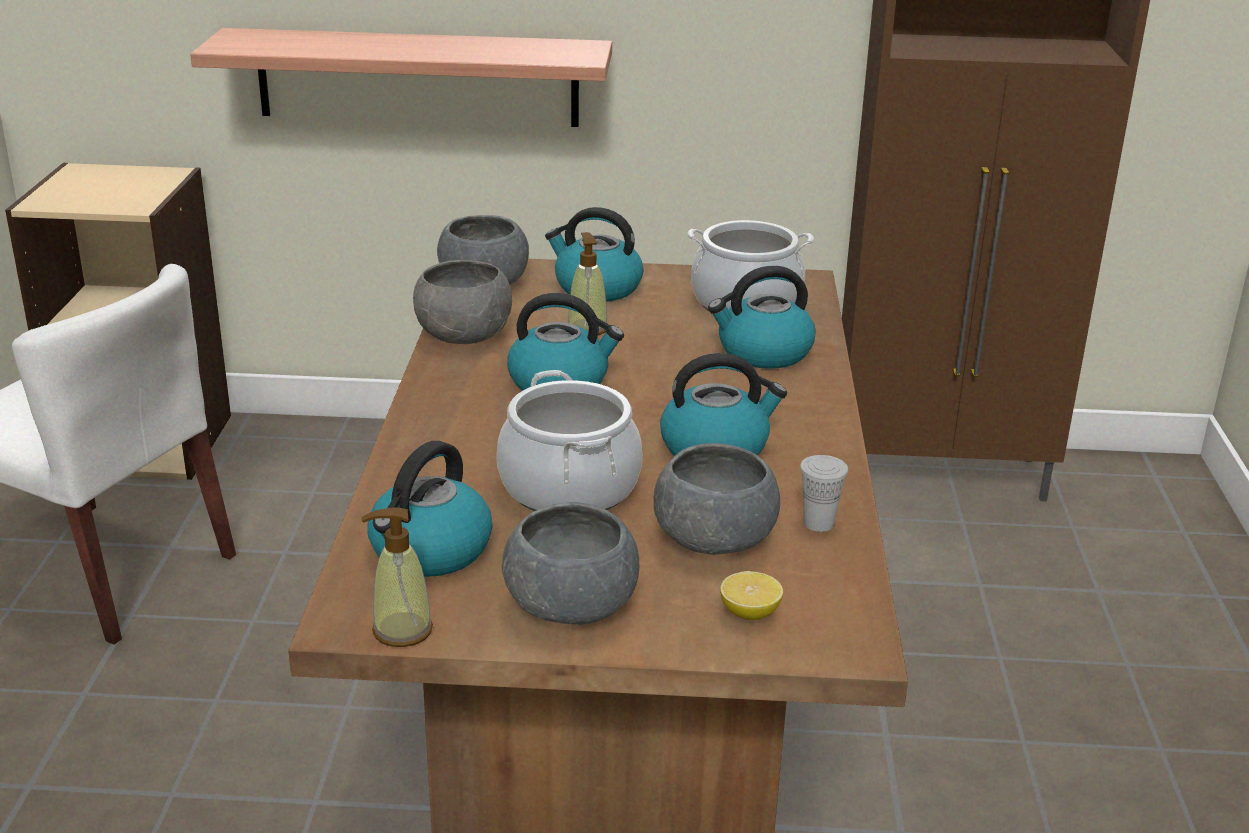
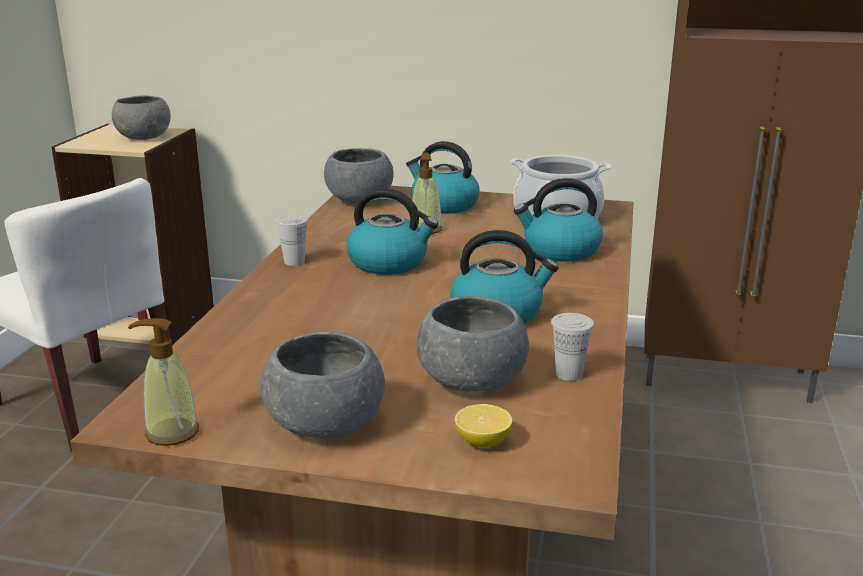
camera: 10 degrees right, 5 degrees down
(418, 77) = (343, 64): shelf -> none
(430, 551) = (227, 373): kettle -> none
(440, 388) = (294, 261): none -> white cup
(465, 336) = (330, 230): grey bowl -> grey bowl (144, 137)
(569, 487) = (364, 334): cooking pot -> none

